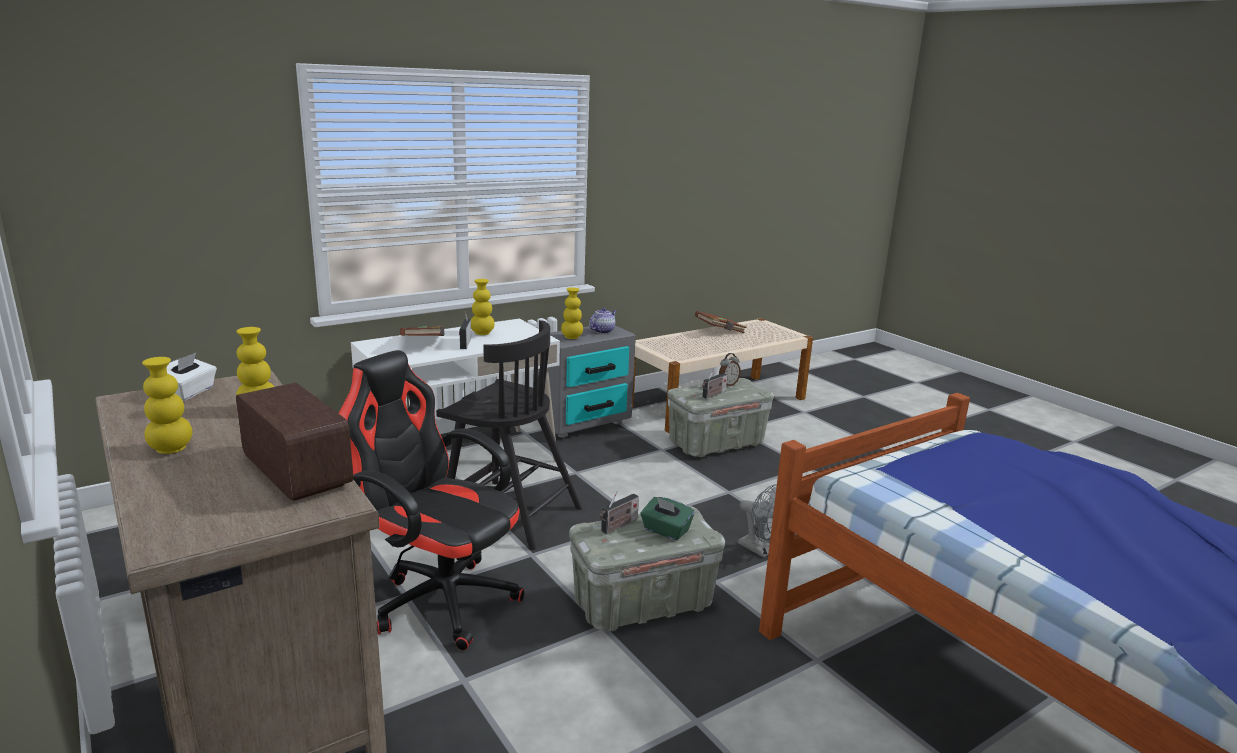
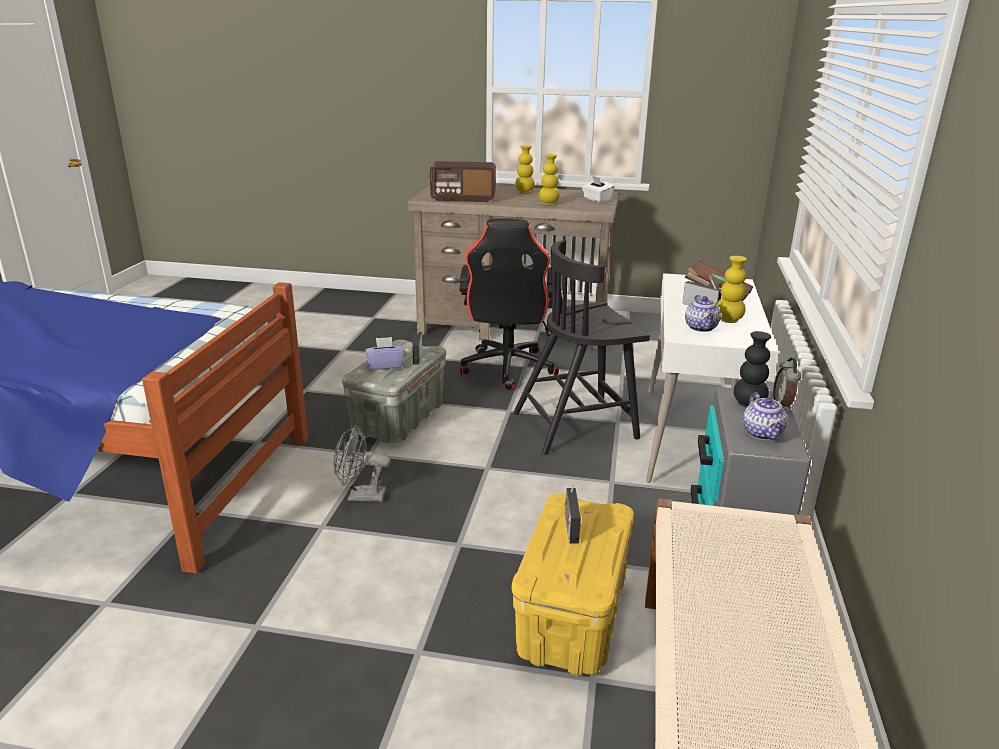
camera: 135 degrees right, 5 degrees up
(439, 598) = (507, 372): black office chair -> black office chair turned 105 degrees clockwise
(513, 336) = (701, 328): none -> teapot
(572, 337) = (748, 404): yellow vase -> black vase
(665, 531) = (385, 365): green tissue box -> purple tissue box
(716, 443) = (572, 620): grey storage box -> yellow storage box
(720, 331) = (804, 662): brown book -> none
(728, 384) = (591, 562): alarm clock -> alarm clock (783, 404)

